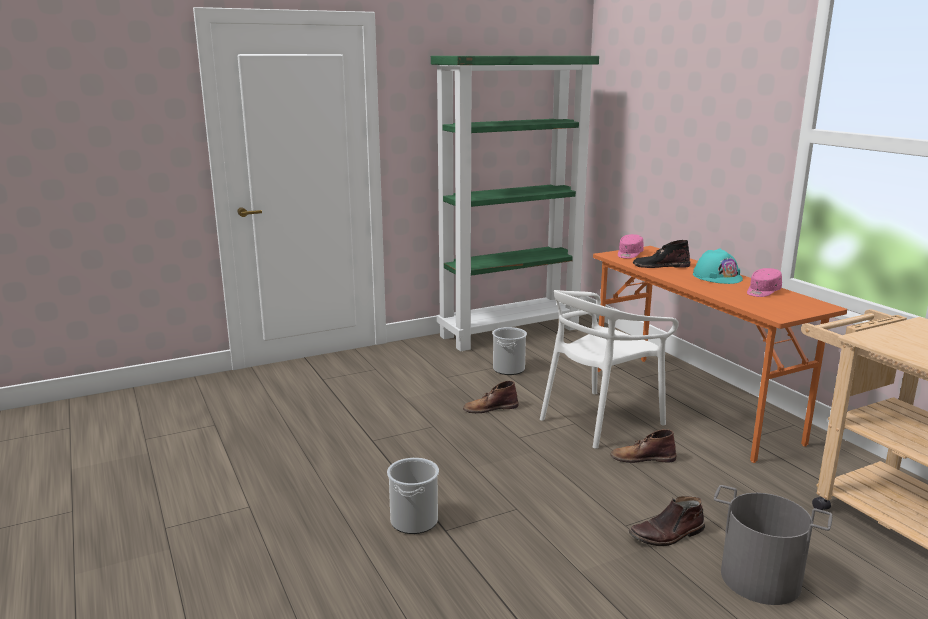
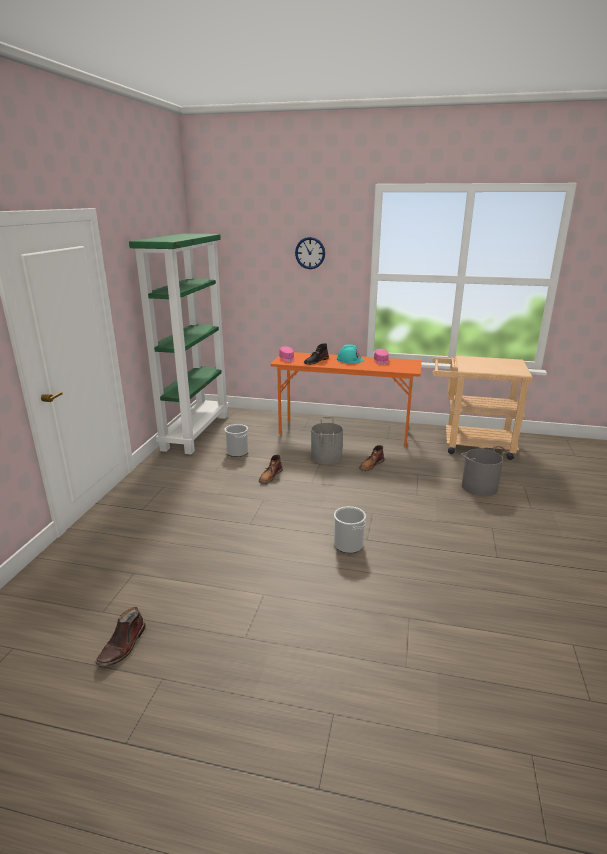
camera: 50 degrees left, 5 degrees up
(600, 420) = (326, 457): white chair -> grey bucket
(667, 535) = (433, 489): brown boot -> brown boot (123, 646)
(718, 88) = (310, 253): none -> wall clock

